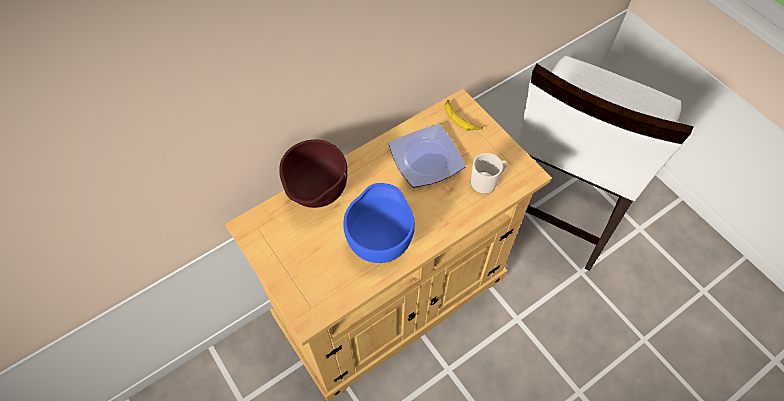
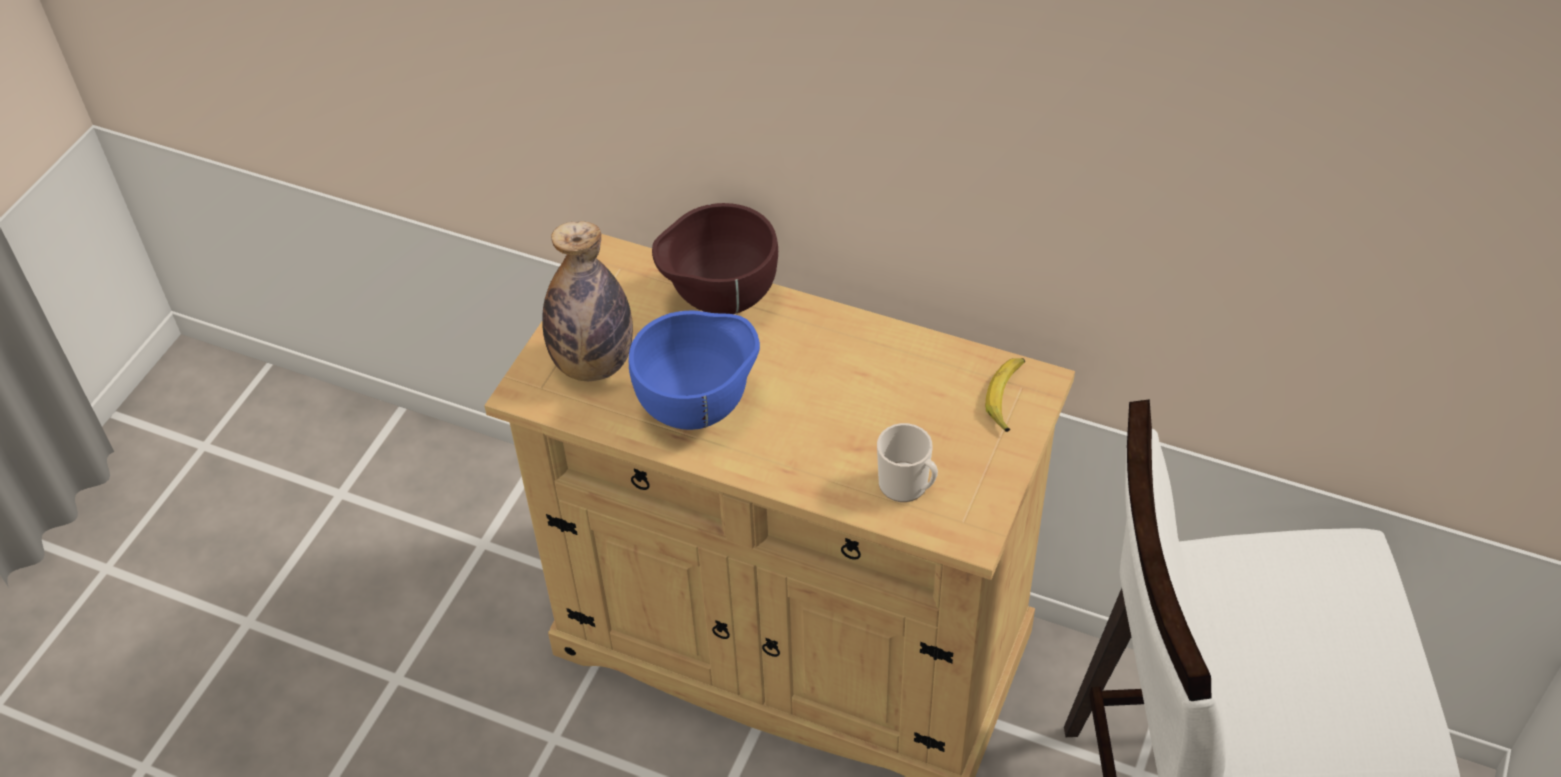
camera: 60 degrees right, 10 degrees down
(314, 274) = (593, 364): none -> bottle
(425, 160) = (885, 392): plate -> none

